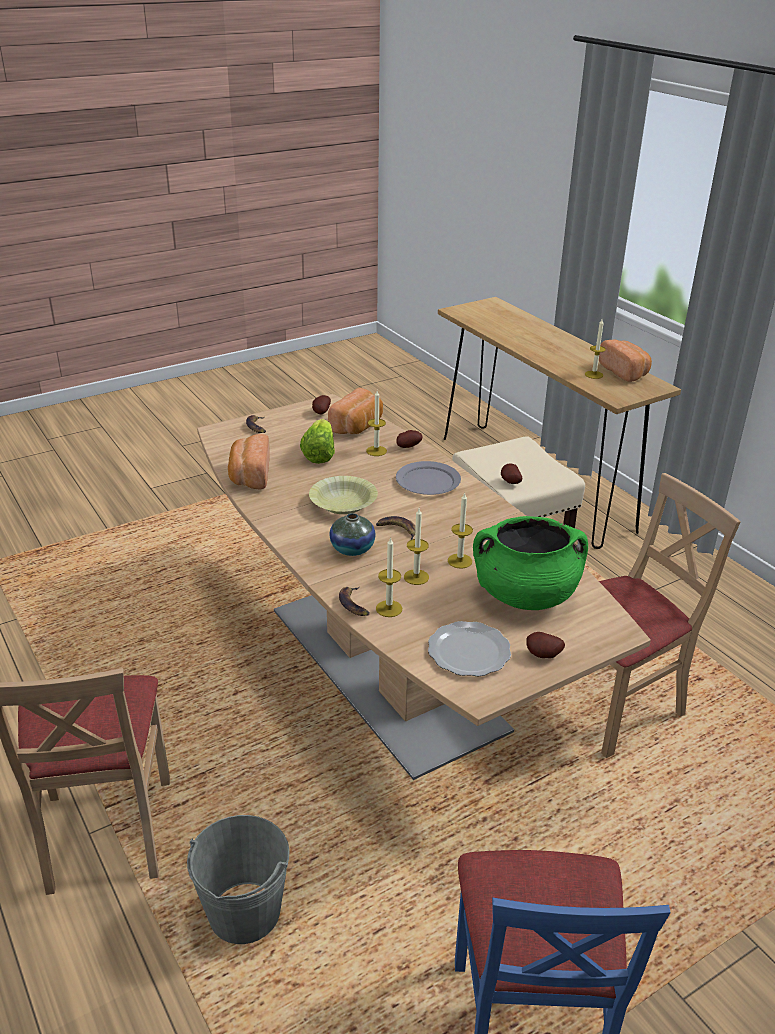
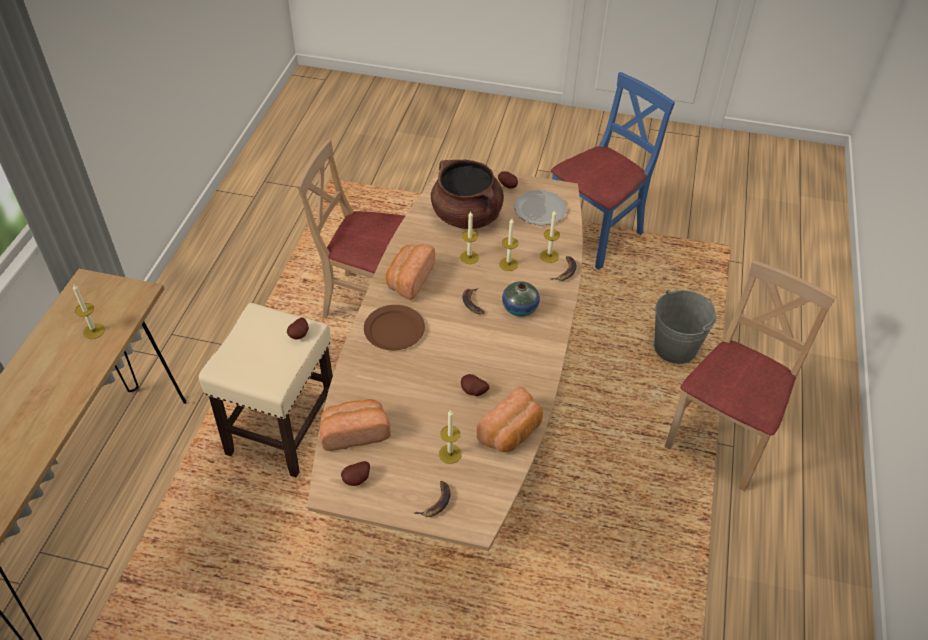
camera: 135 degrees left, 15 degrees up
(319, 454) = (429, 419): lettuce -> none
(343, 504) = (478, 350): yellow bowl -> none
(376, 451) = (383, 389): candle -> candle (450, 454)
(408, 447) = (354, 375): potato -> potato (473, 392)
(427, 481) = (394, 330): grey plate -> brown plate
(525, 595) = (467, 216): green cooking pot -> brown cooking pot
(625, 372) = (67, 315): bread -> bread (409, 279)

